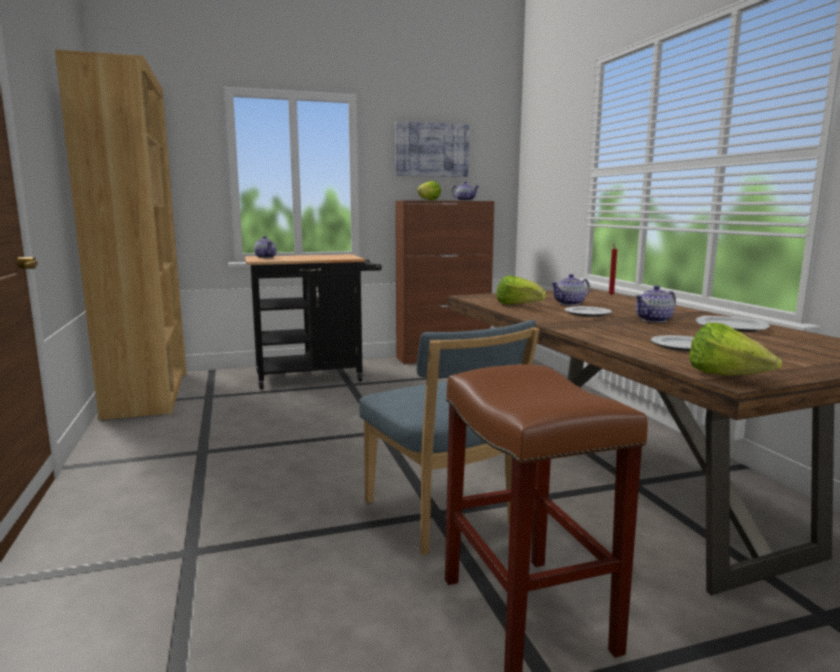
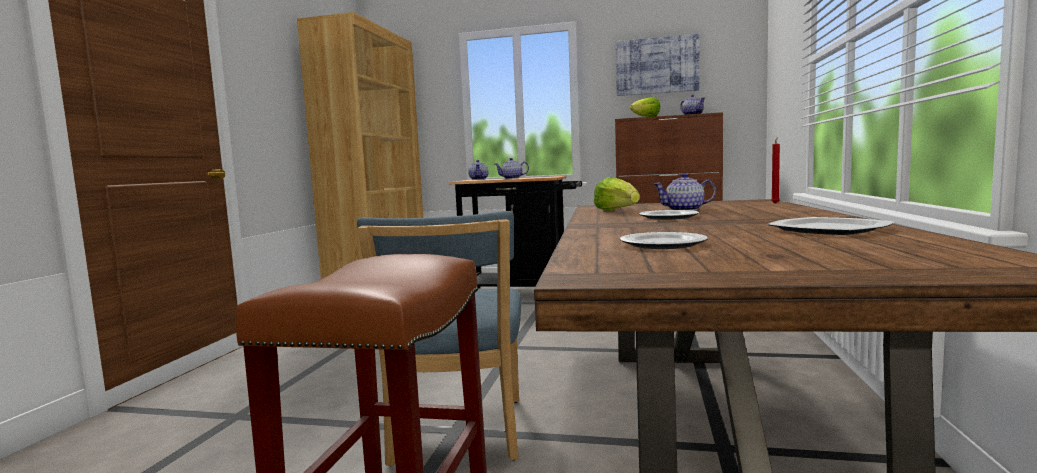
camera: 30 degrees right, 5 degrees down
(654, 320) = (734, 223): teapot -> teapot (512, 178)
(726, 377) = (589, 273): lettuce -> none

